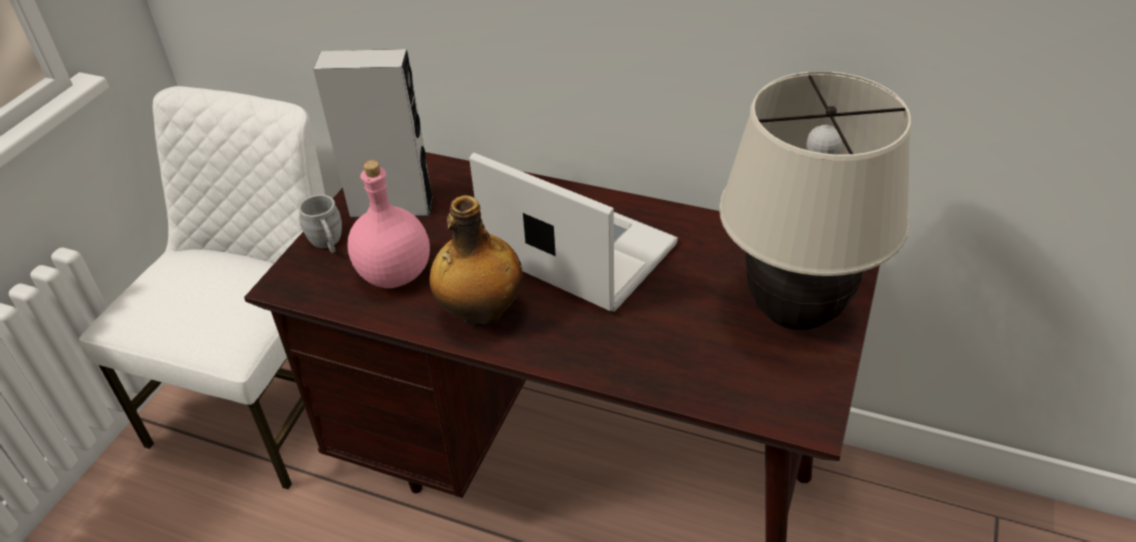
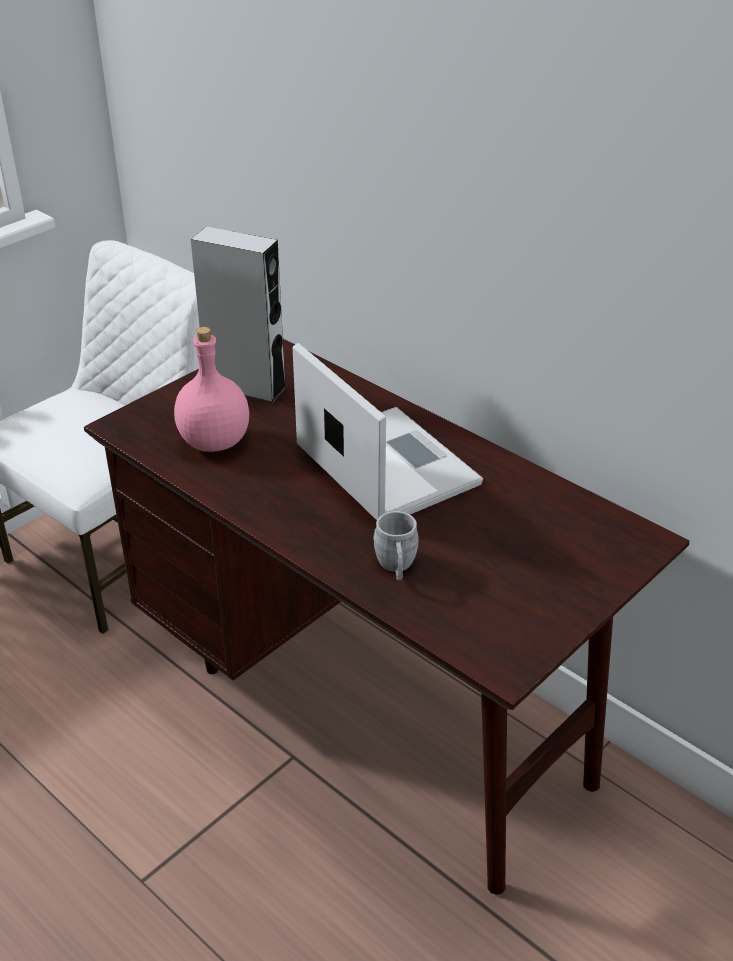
camera: 20 degrees right, 5 degrees down
(328, 244) = (174, 403): grey mug -> grey mug (396, 567)
(480, 313) = (267, 493): bottle -> none
(795, 313) = (554, 574): beige table lamp -> none

